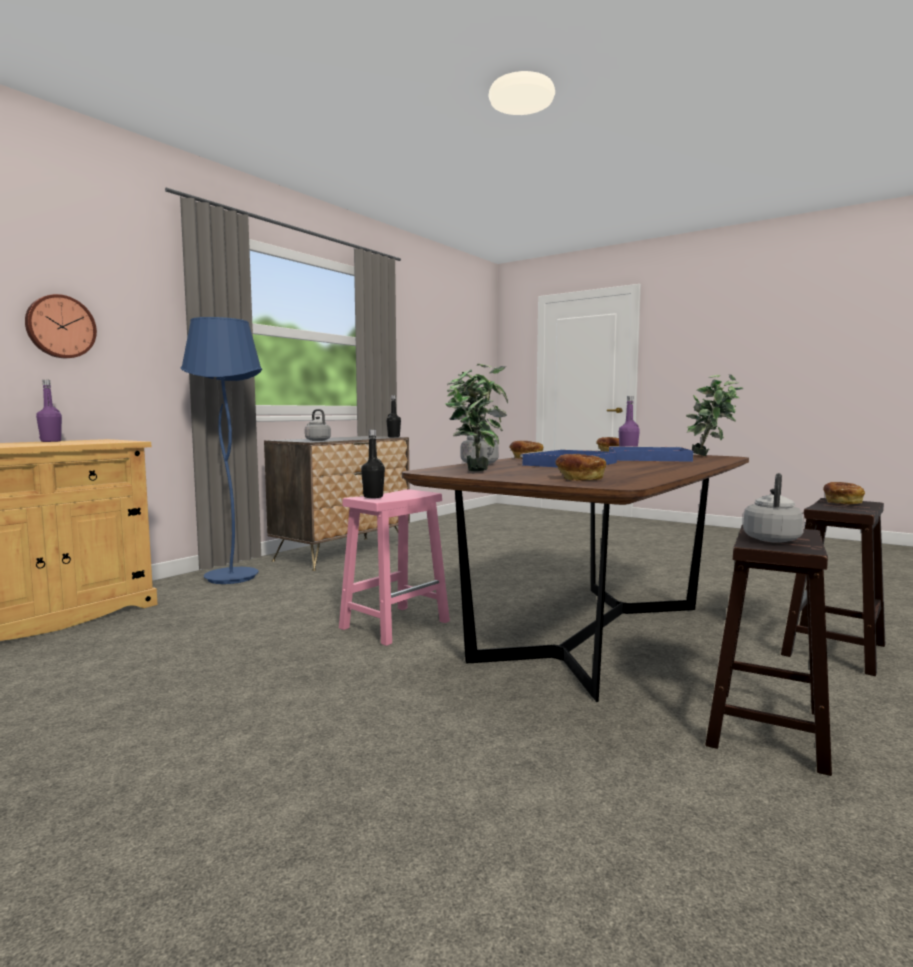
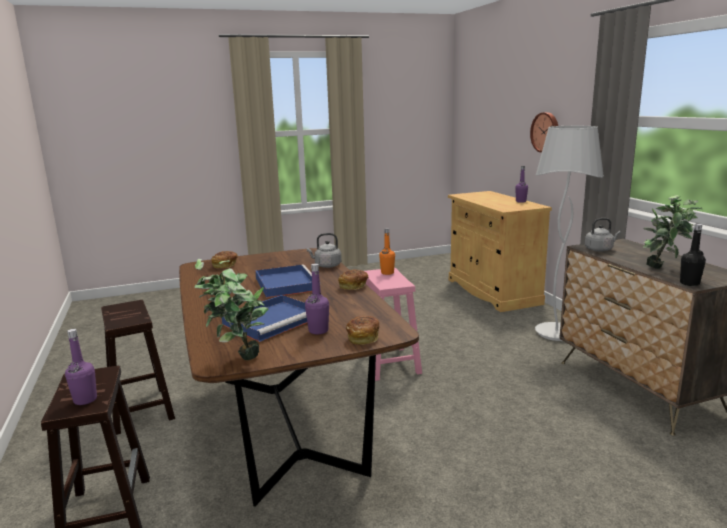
camera: 125 degrees right, 10 degrees up
(231, 578) = (556, 333): blue floor lamp -> white floor lamp
(373, 497) = (387, 273): black bottle -> orange bottle
(475, 470) = (297, 258): potted plant -> potted plant (665, 268)
(772, 539) = (128, 311): grey kettle -> none
(842, 502) = (85, 400): bread -> purple bottle

